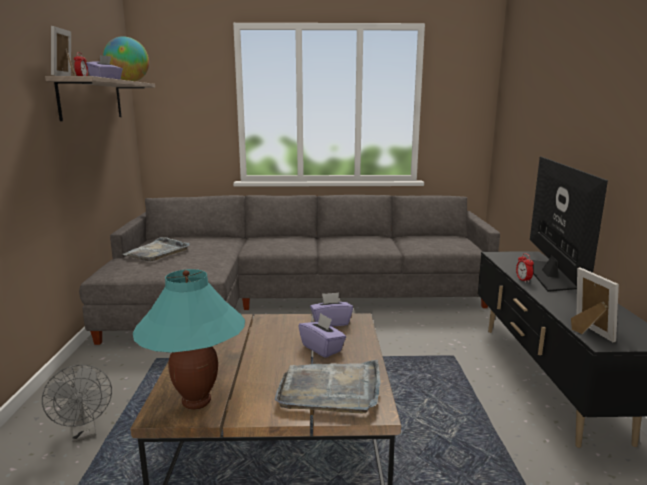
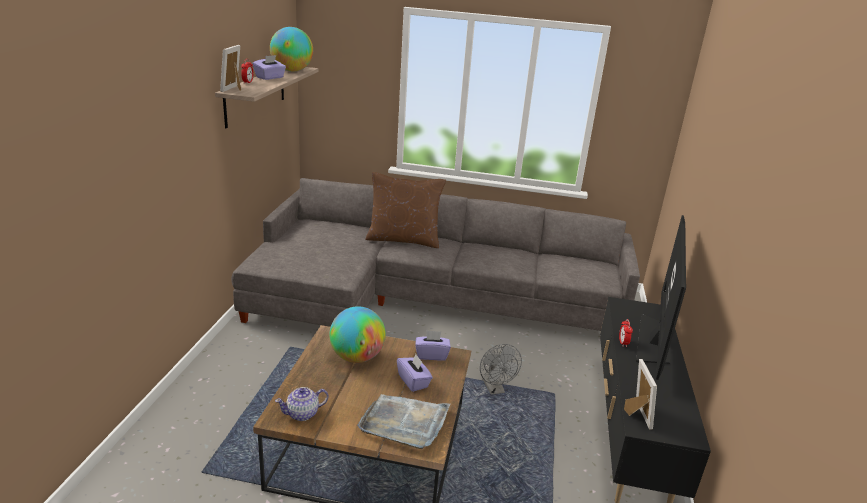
camera: 10 degrees right, 10 degrees up
(84, 433) = (225, 408): grey fan -> grey fan (495, 389)
(157, 252) = (303, 243): grey tray -> none
(197, 401) = (303, 414): turquoise table lamp -> teapot
(247, 336) = (357, 357): none -> globe
(261, 240) = (403, 239): none -> brown pillow

